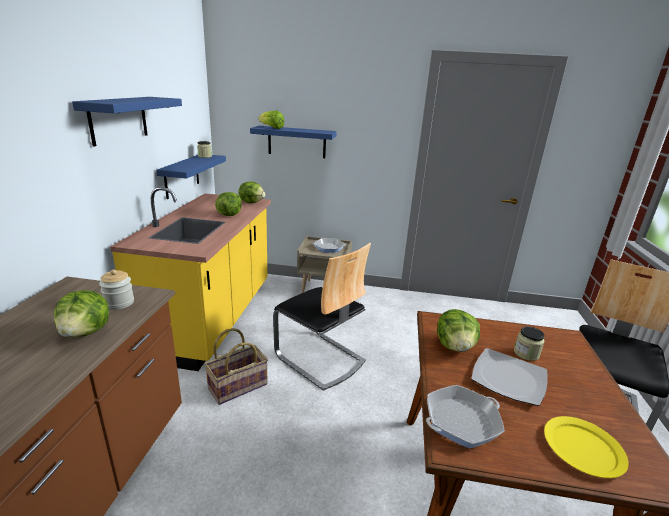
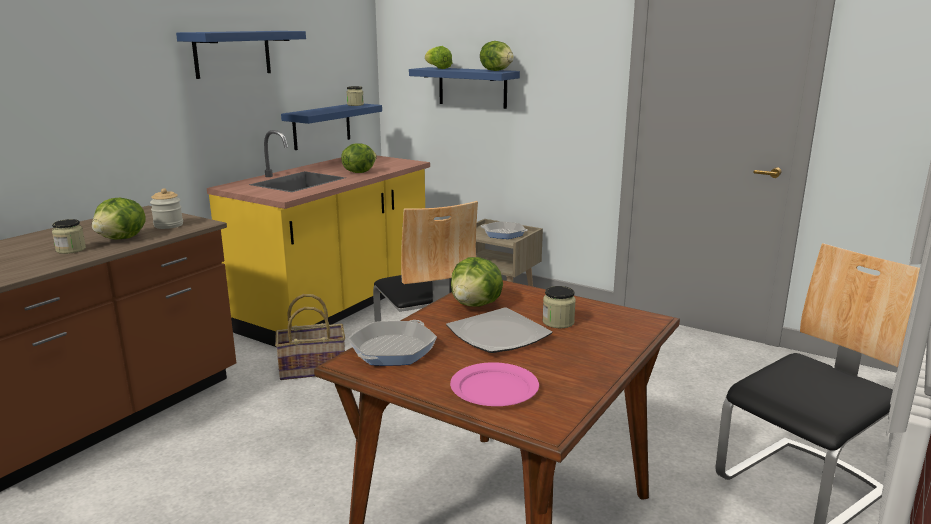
camera: 25 degrees right, 5 degrees down
(37, 362) = (71, 249): none -> jar
(252, 202) = (402, 163): lettuce -> lettuce (497, 71)
(461, 421) = (392, 350): frying pan -> frying pan turned 120 degrees clockwise
(583, 449) = (494, 389): yellow plate -> pink plate

